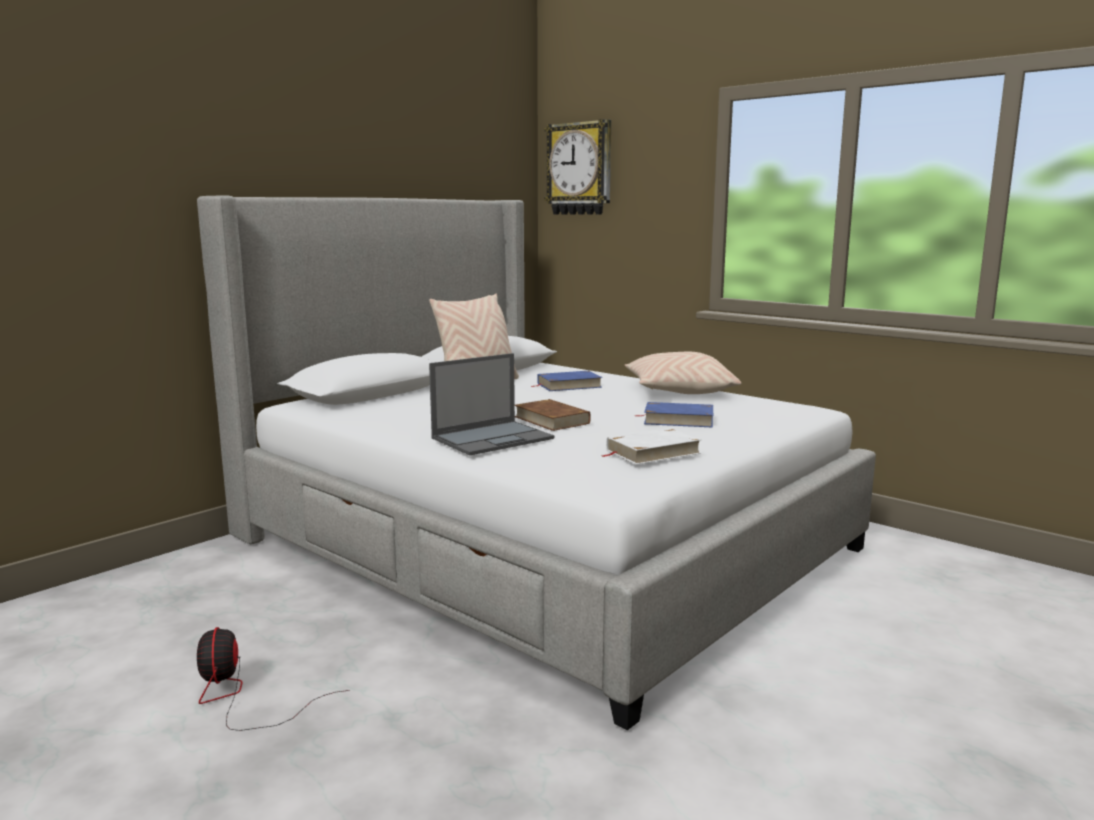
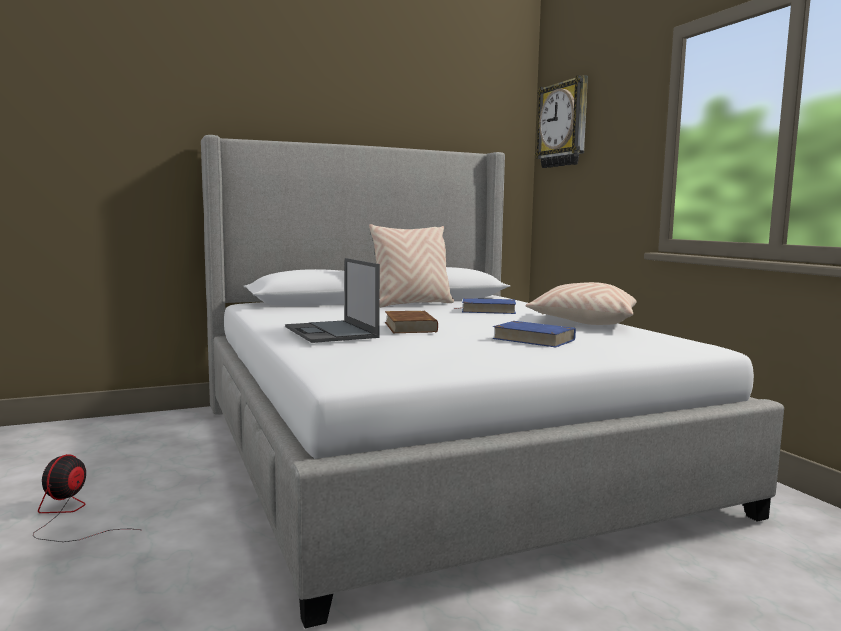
camera: 25 degrees right, 5 degrees down
(493, 438) = (331, 332): laptop -> laptop turned 75 degrees clockwise
(652, 452) = (442, 354): white book -> none

